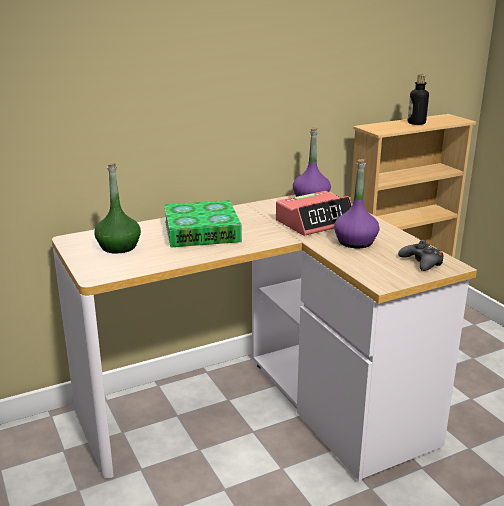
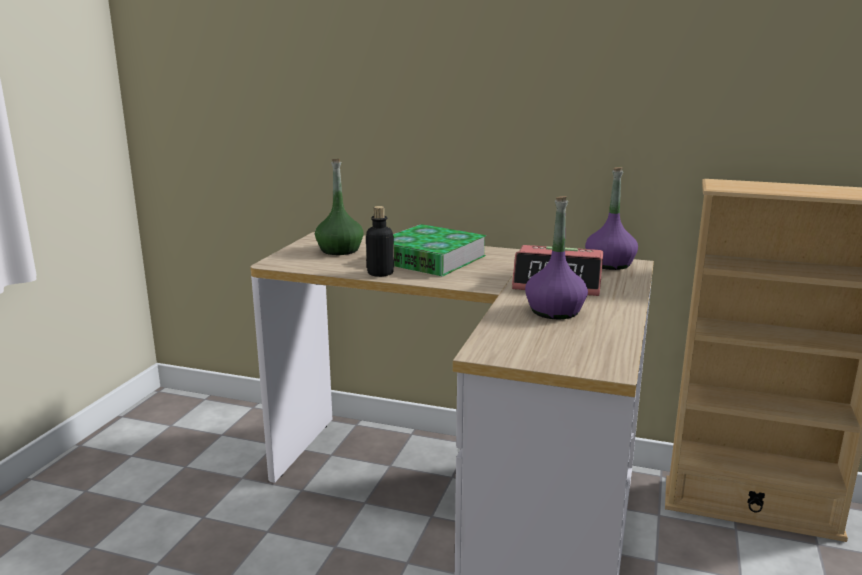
camera: 45 degrees right, 5 degrees down
(416, 123) = (803, 189): bottle -> bottle (380, 273)
(421, 262) = (580, 353): black game controller -> none

